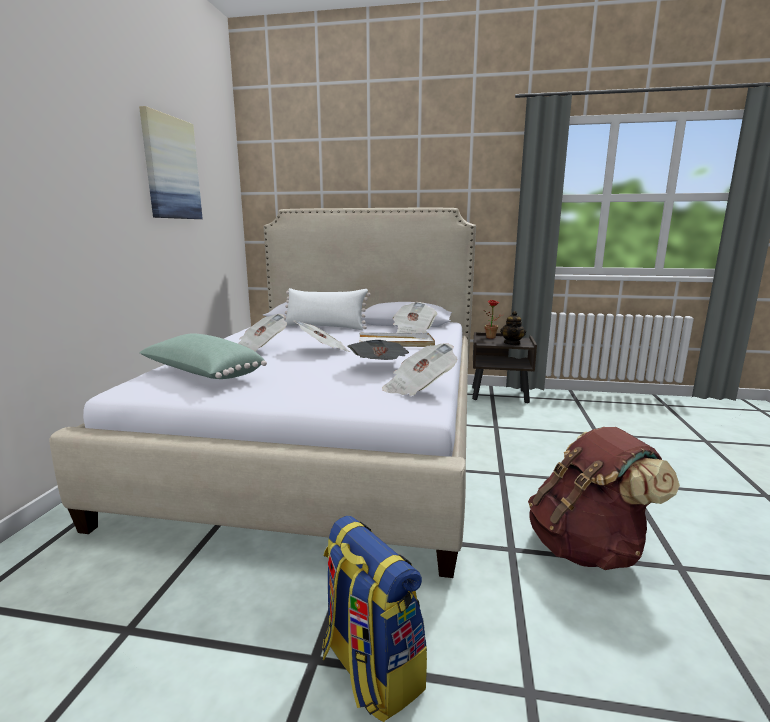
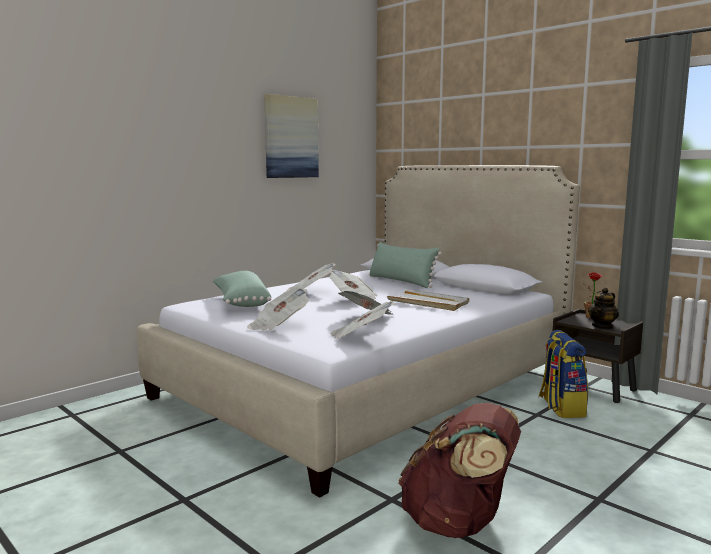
camera: 35 degrees right, 5 degrees down
(325, 327) = (401, 281): white pillow -> green pillow
(370, 670) = (204, 517): backpack -> backpack (561, 408)
(412, 331) = (471, 295): newspaper -> newspaper (278, 325)

